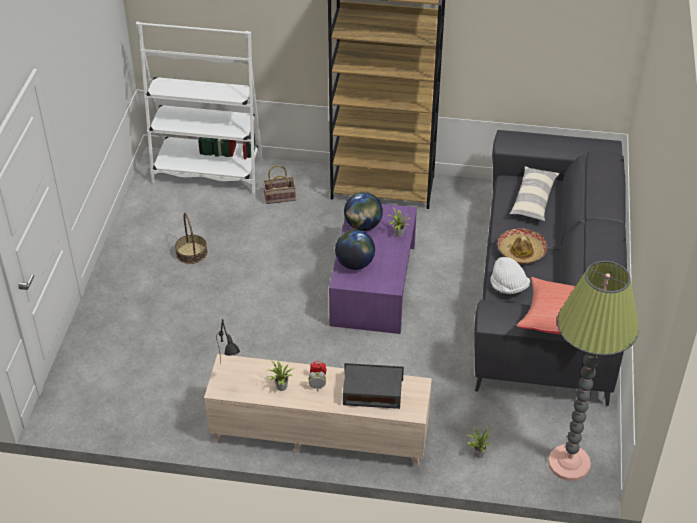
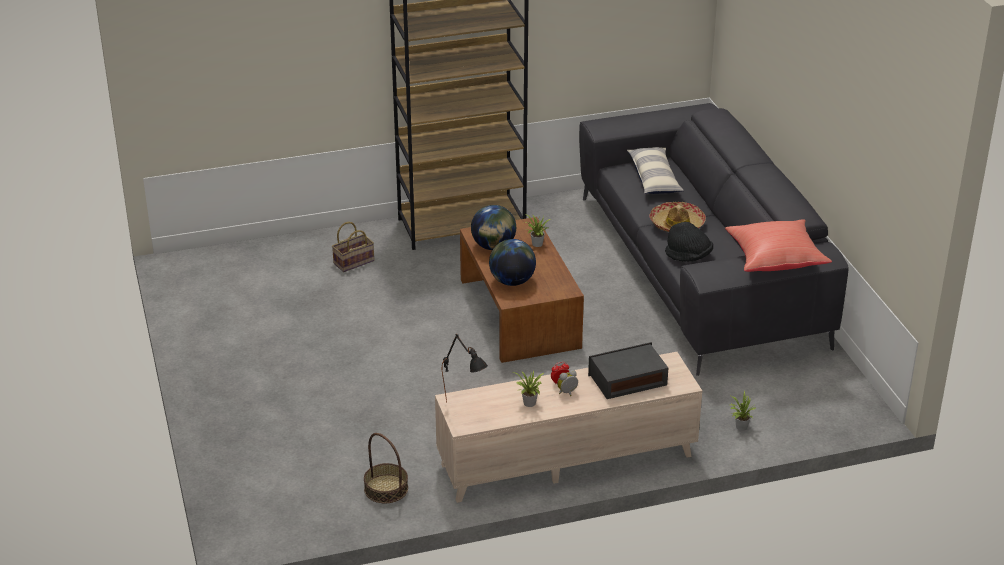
camera: 25 degrees left, 10 degrees down
(191, 253) = (292, 339): basket -> basket (386, 489)
(208, 171) = (251, 259): white bookcase -> none
(374, 284) = (520, 313): purple coffee table -> brown coffee table
(508, 286) = (688, 256): white hat -> black hat
(569, 463) = (833, 408): floor lamp -> none

